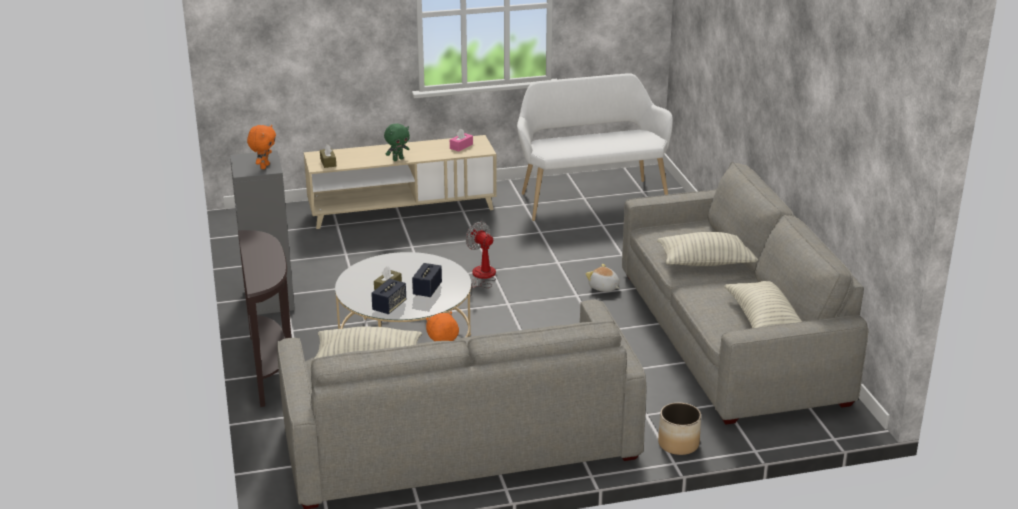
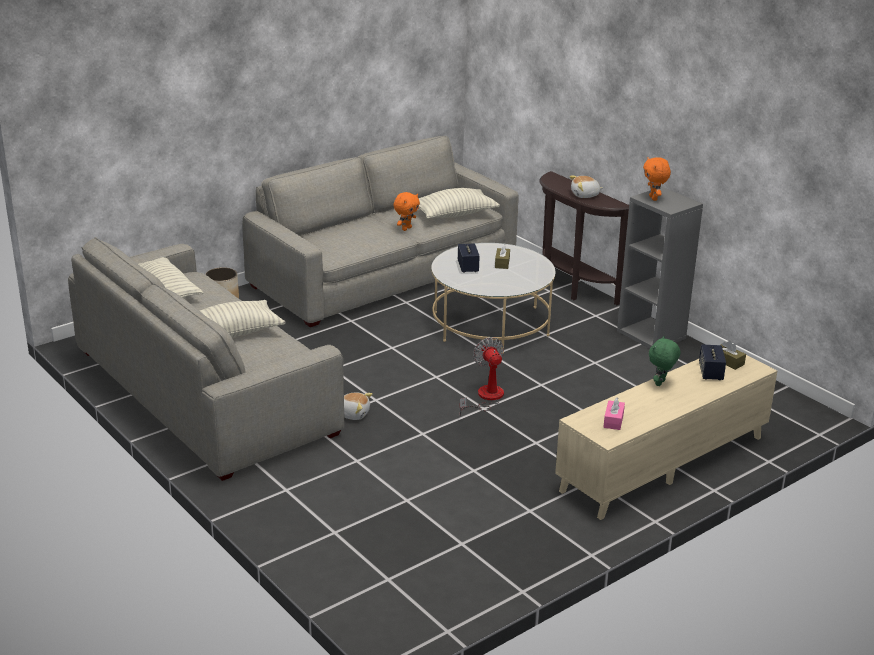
camera: 155 degrees right, 0 degrees up
(263, 251) = (585, 195): none -> plush toy
(389, 306) = (483, 250): speaker -> speaker (710, 372)
(482, 277) = (485, 398): fan -> fan turned 135 degrees counterclockwise
(590, 197) = (453, 546): white bench -> none

